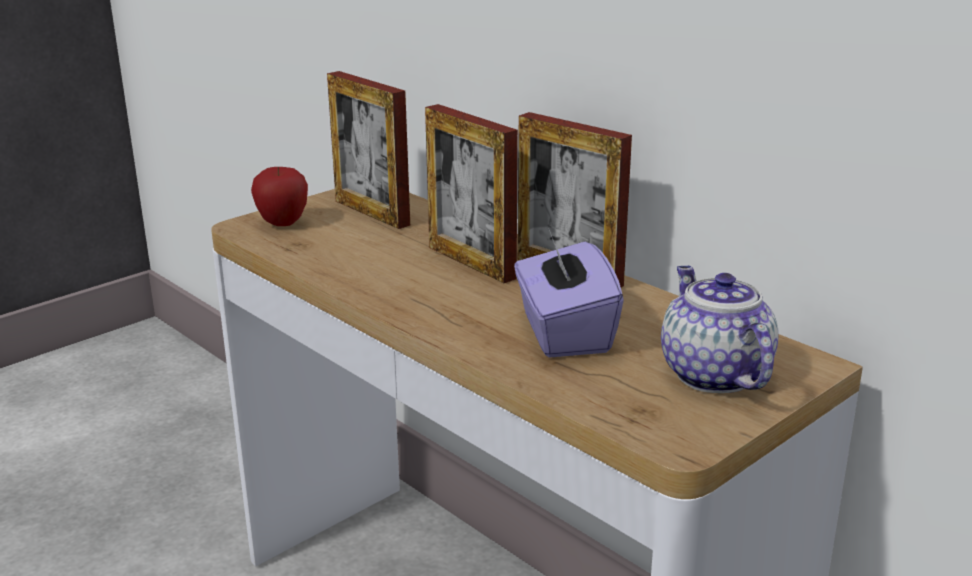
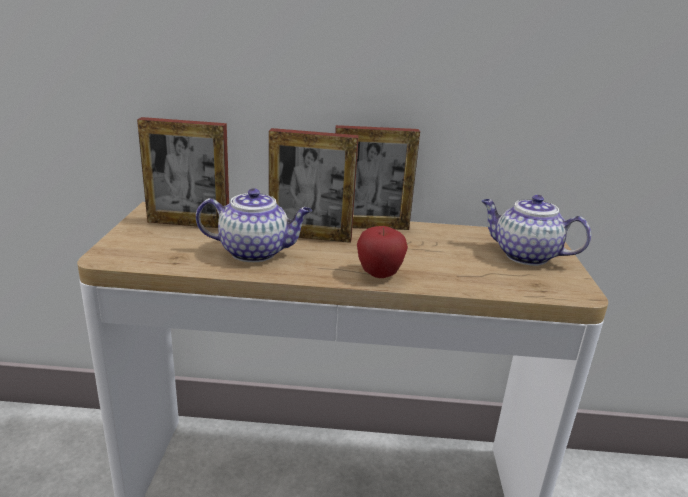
camera: 45 degrees left, 0 degrees up
(282, 223) = (136, 247): apple -> apple (379, 275)
(379, 262) = (256, 252): none -> teapot
(563, 332) = (430, 259): purple tissue box -> none

